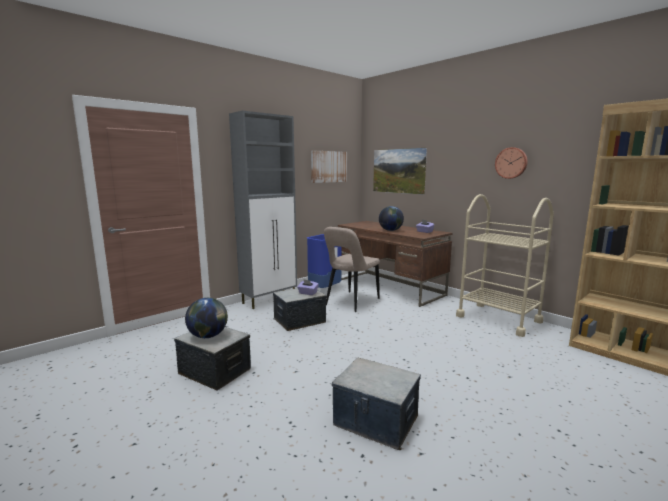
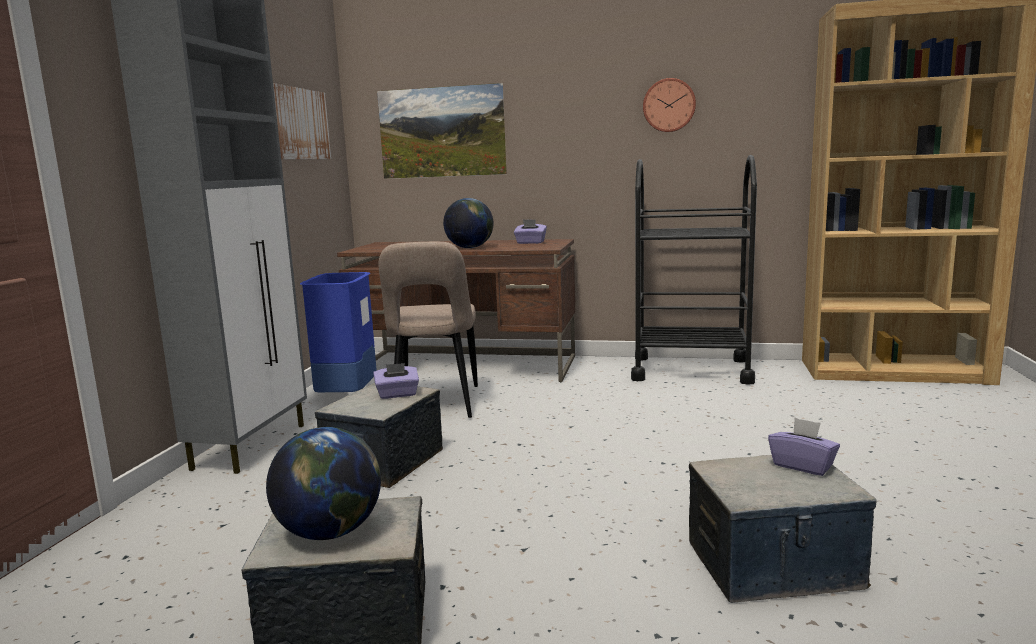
camera: 35 degrees left, 0 degrees up
(399, 377) = (802, 466): none -> purple tissue box
(498, 319) = (690, 370): beige cart -> black cart

